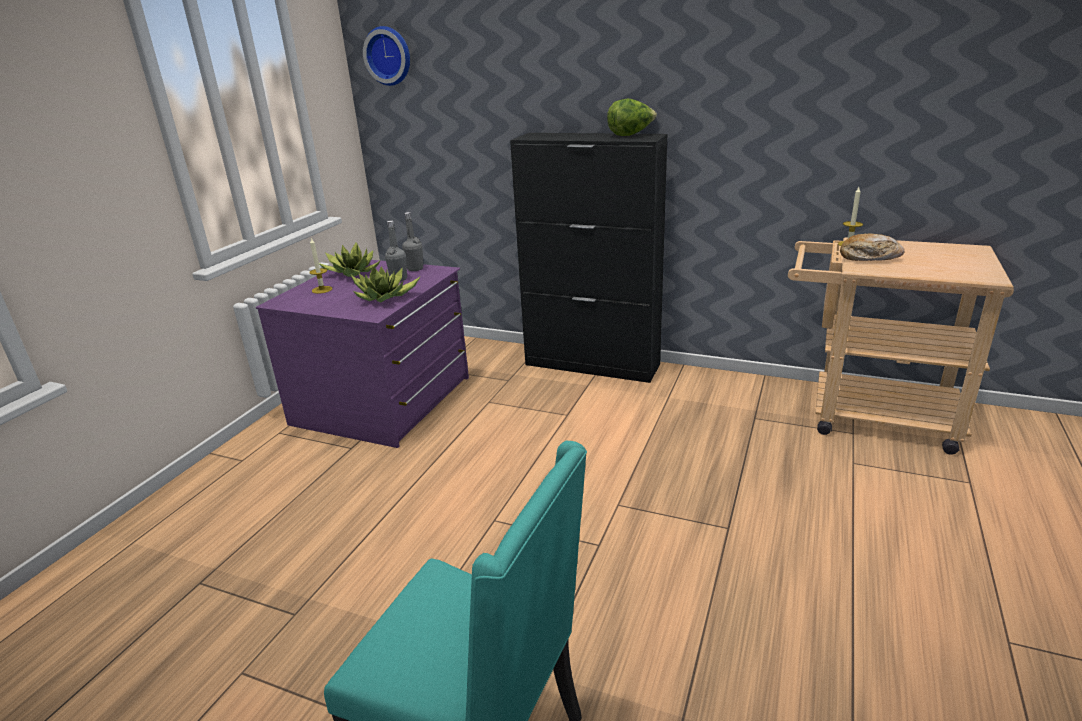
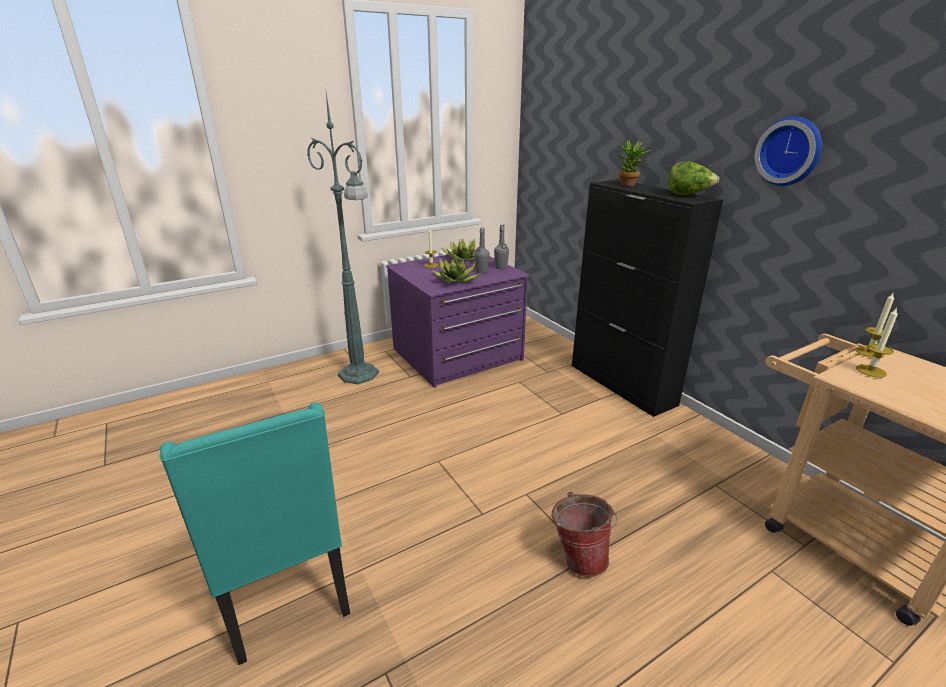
camera: 35 degrees right, 0 degrees up
(276, 474) = (360, 374): none -> green floor lamp
(389, 56) = (543, 106): wall clock -> wall clock (790, 151)
(557, 136) = (629, 185): none -> potted plant
(721, 532) = (579, 557): none -> bucket
(869, 257) = (871, 371): bread -> candle

